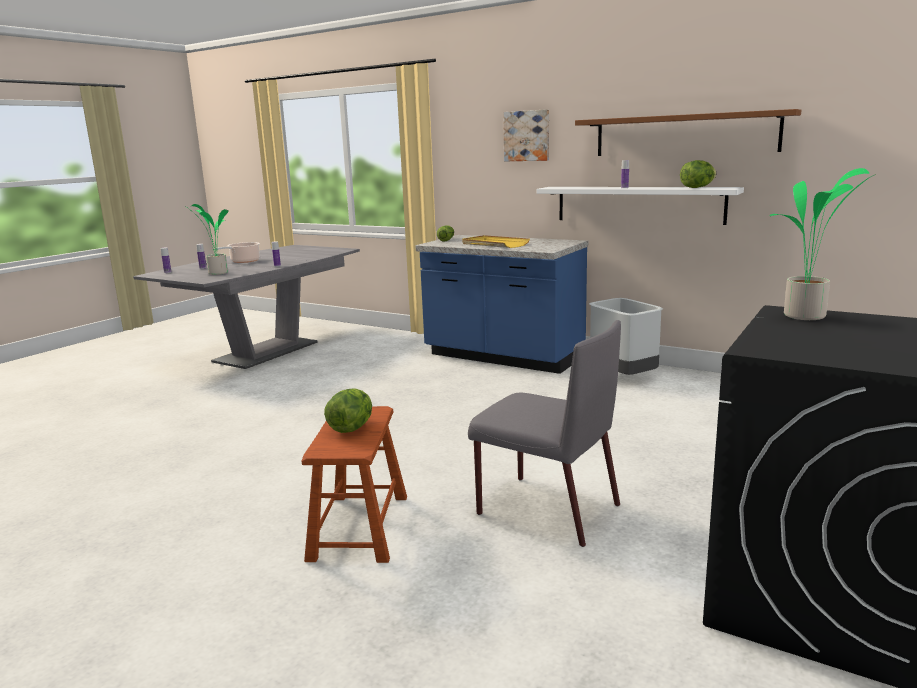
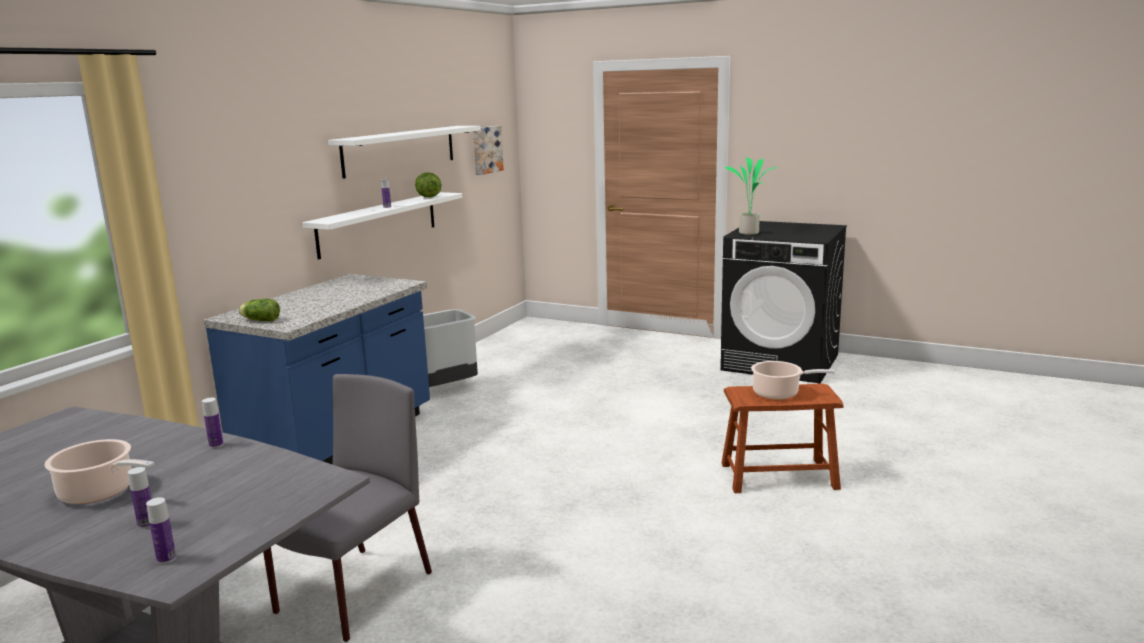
camera: 95 degrees left, 0 degrees up
(216, 273) = (250, 489): potted plant -> none
(351, 428) = (779, 394): lettuce -> cooking pot
(494, 244) = (337, 300): yellow tray -> none
(527, 136) = (271, 162): picture -> picture (486, 149)
(546, 509) = (719, 416): grey chair -> grey chair (353, 594)
(684, 134) = (400, 150): brown shelf -> white shelf

